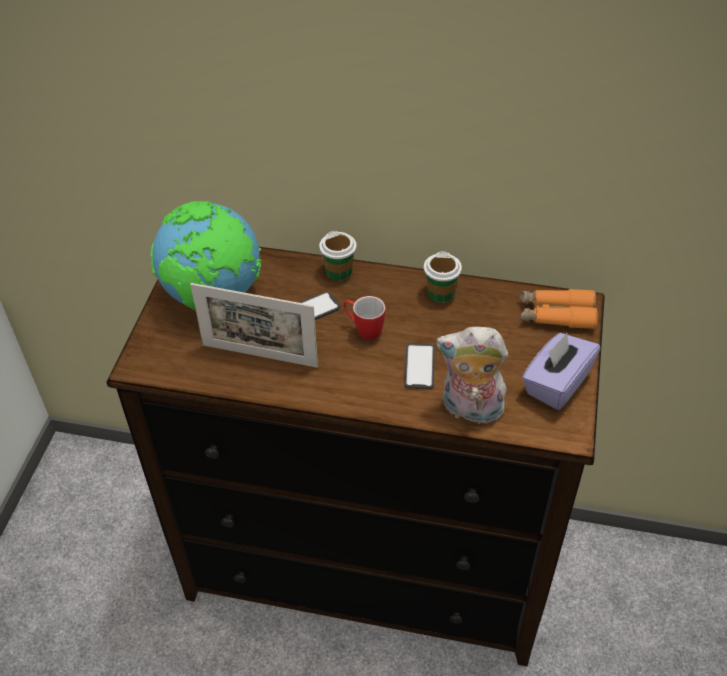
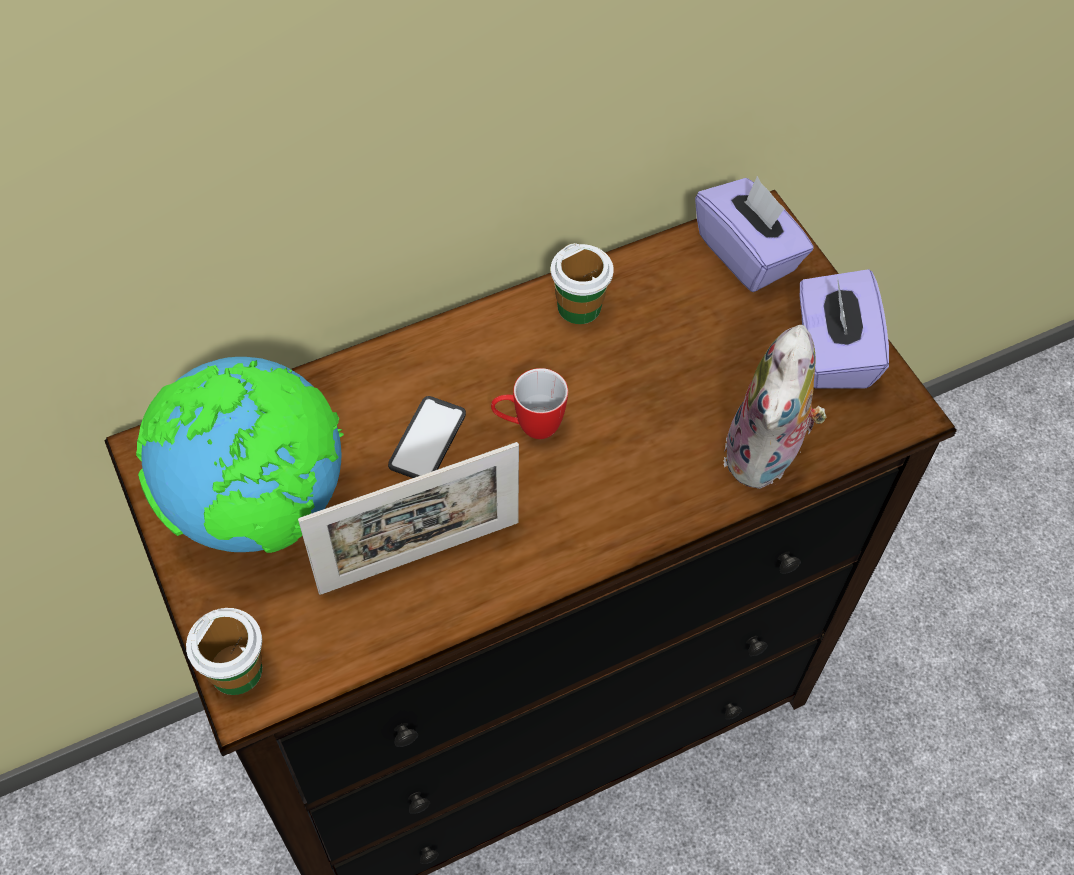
camera: 40 degrees left, 10 degrees up
(339, 271) = (411, 355): cup -> cup (236, 670)
(419, 366) = (649, 434): phone -> none
(470, 410) = (766, 456): plush toy -> plush toy turned 45 degrees counterclockwise
(555, 315) = (747, 254): orange binoculars -> purple tissue box

